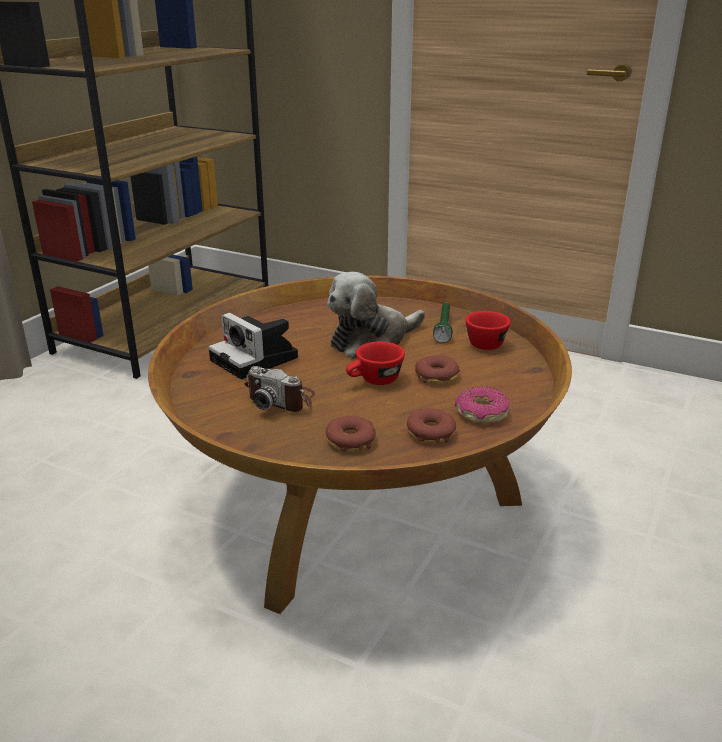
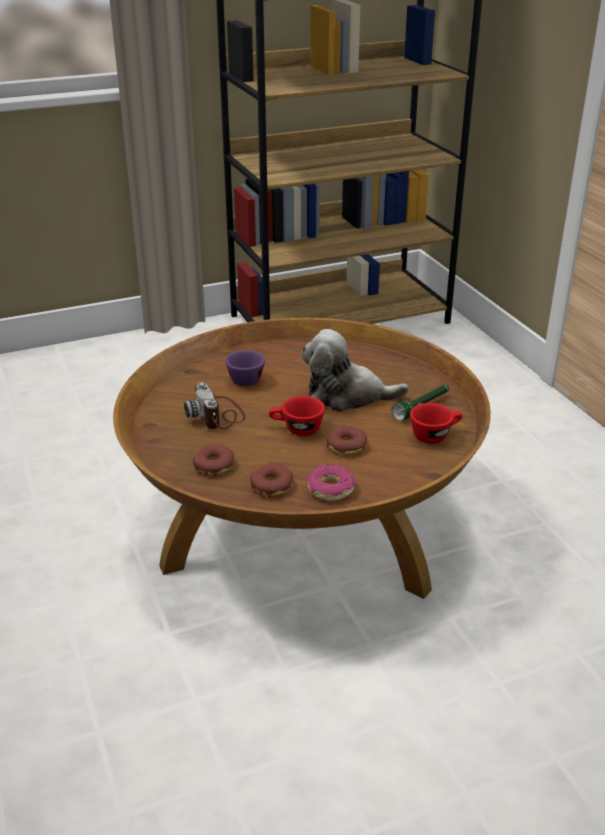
camera: 40 degrees right, 5 degrees up
(257, 359) = (246, 378): camera -> purple cup

